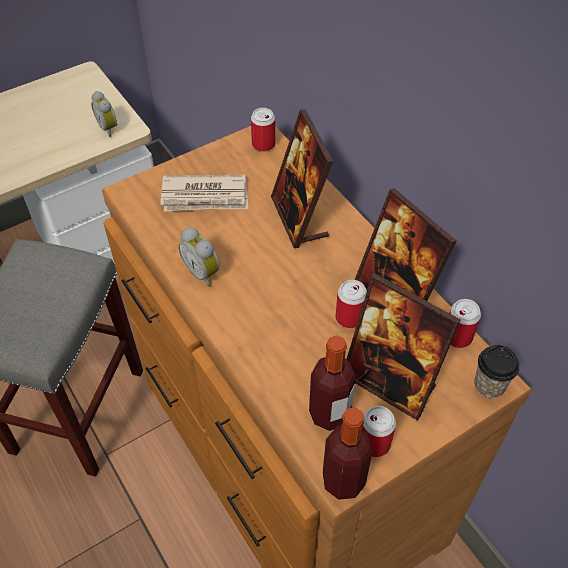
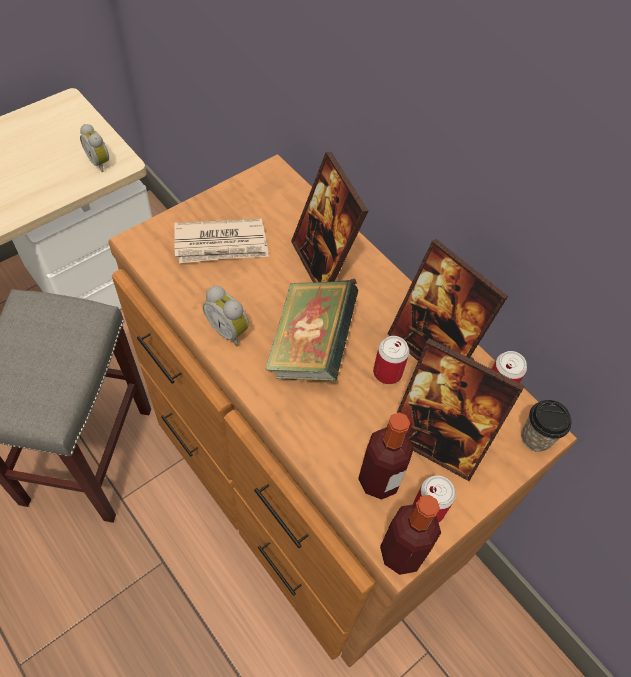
camera: 10 degrees left, 5 degrees up
(263, 144) = (276, 183): can -> none
(278, 292) = (310, 348): none -> book

